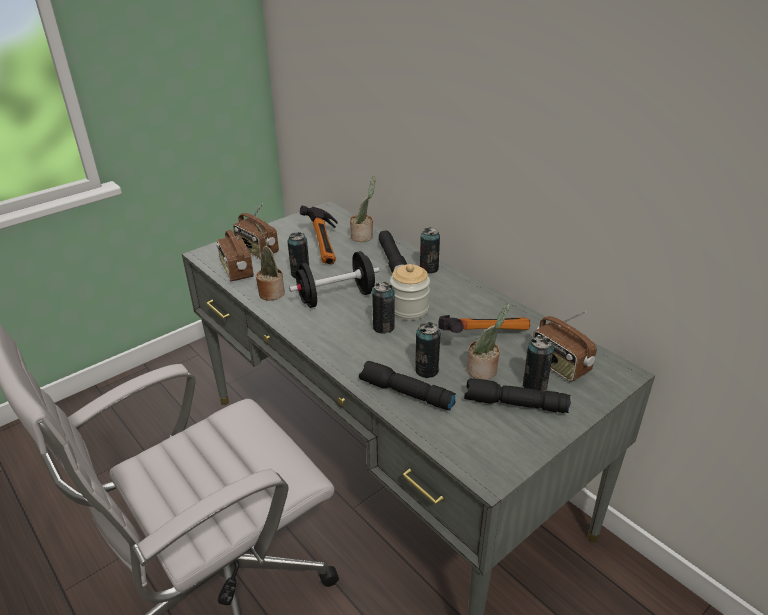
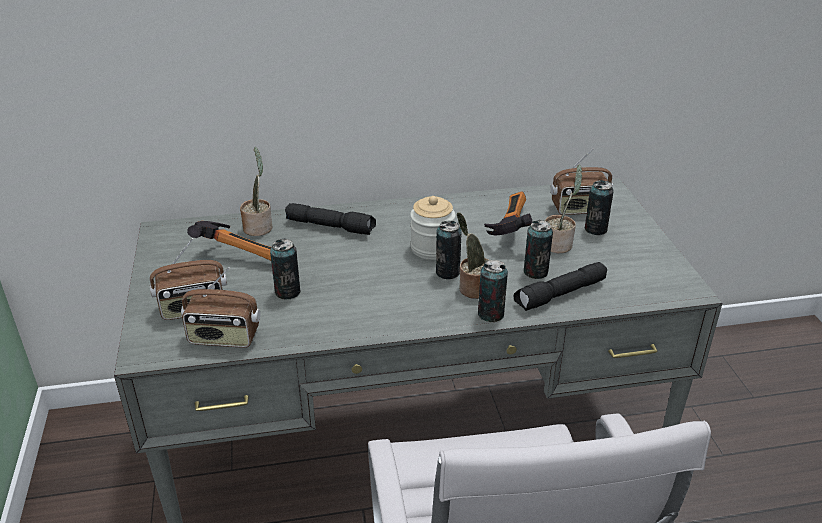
camera: 60 degrees left, 0 degrees up
(270, 292) = (304, 324): potted plant -> potted plant (472, 289)
(336, 297) = (364, 283): black dumbbell -> none
(429, 269) = (371, 213): can -> can (490, 314)
(514, 405) = (613, 247): black flashlight -> none

